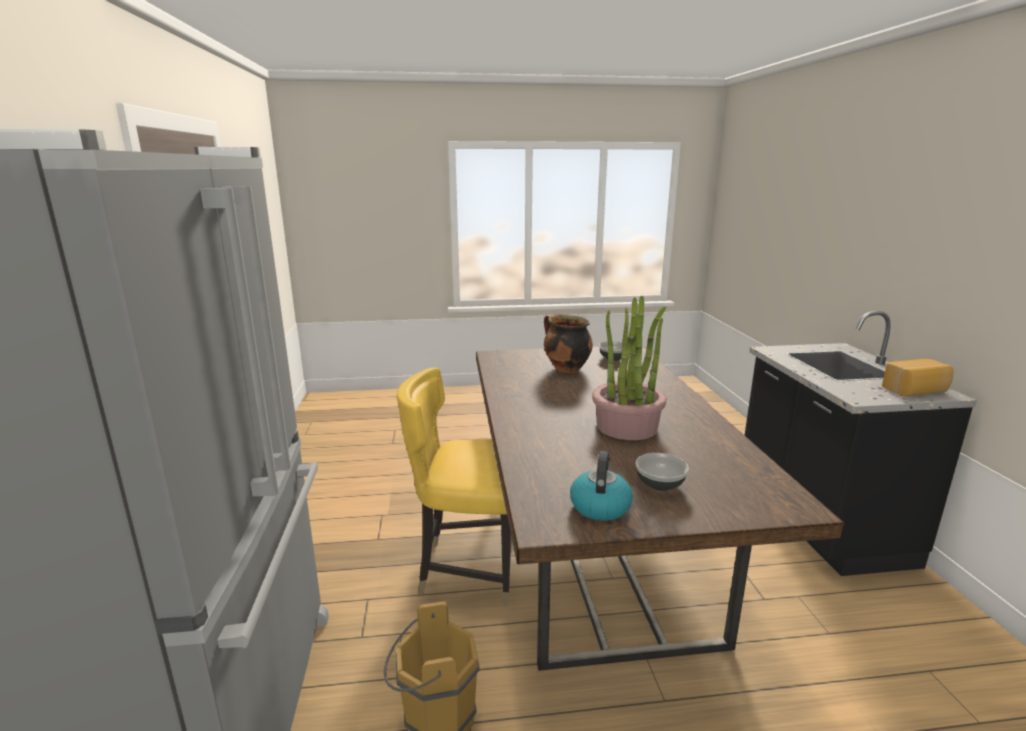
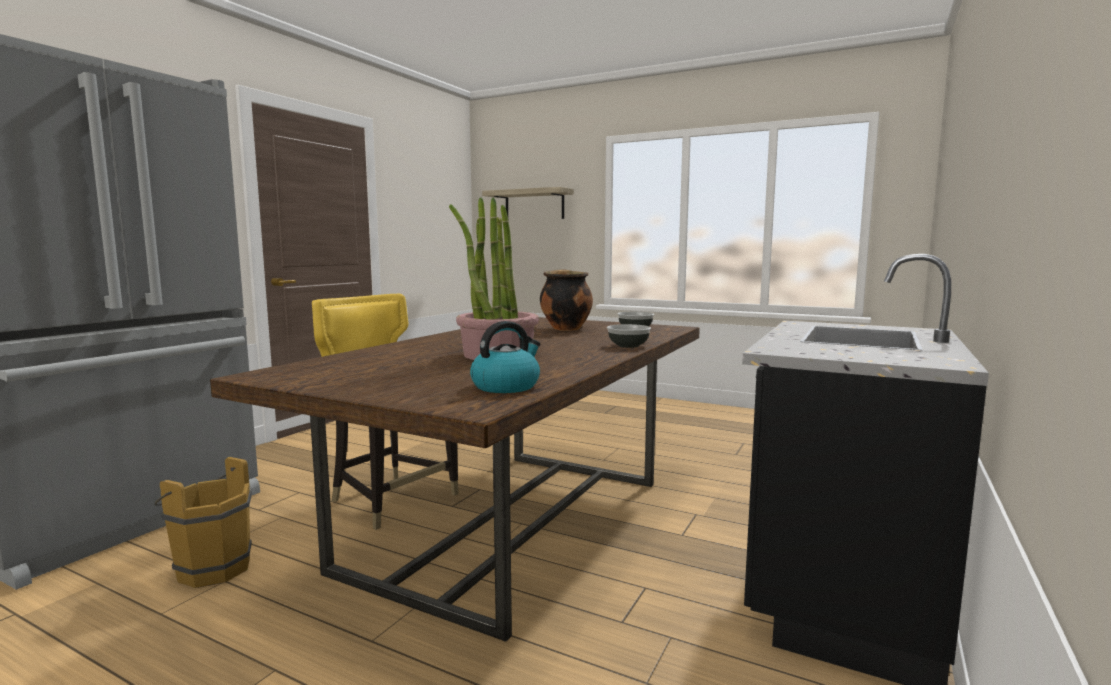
camera: 35 degrees right, 10 degrees down
(367, 209) = (534, 205): none -> shelf
(600, 506) = (323, 376): kettle -> kettle (506, 386)
(660, 484) = (406, 378): bowl -> bowl (628, 346)
(916, 391) = (900, 357): bread -> none

